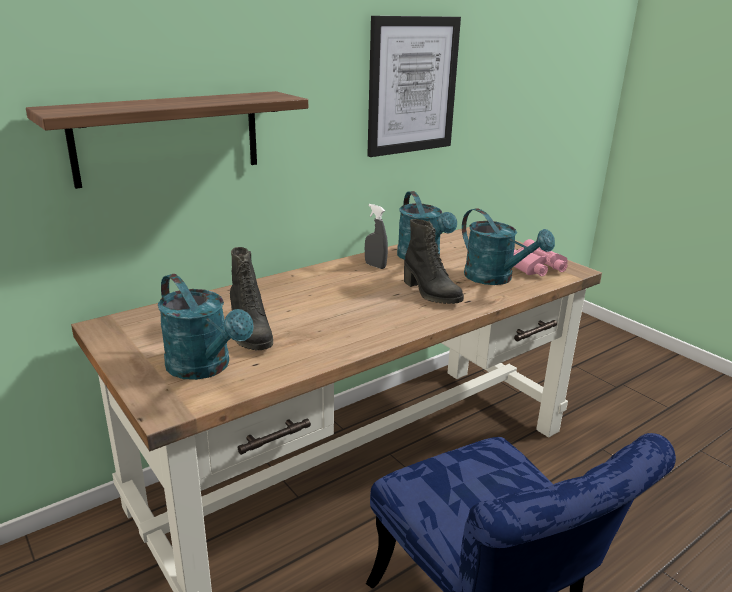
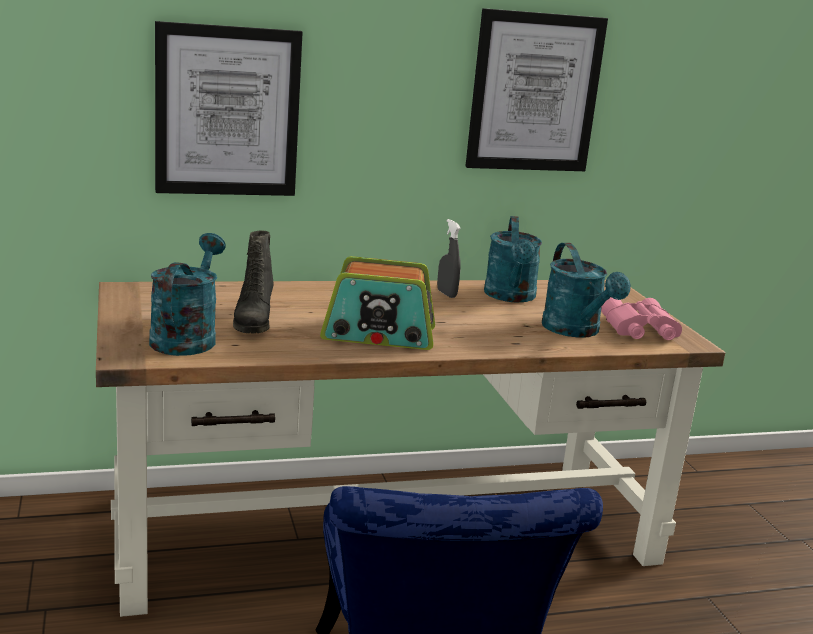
camera: 20 degrees right, 5 degrees down
(168, 137) = (227, 111): shelf -> picture
(205, 368) = (187, 337): turquoise watering can -> turquoise watering can turned 150 degrees counterclockwise
(362, 320) = (378, 334): none -> radio
(430, 293) = (481, 328): black boot -> none

